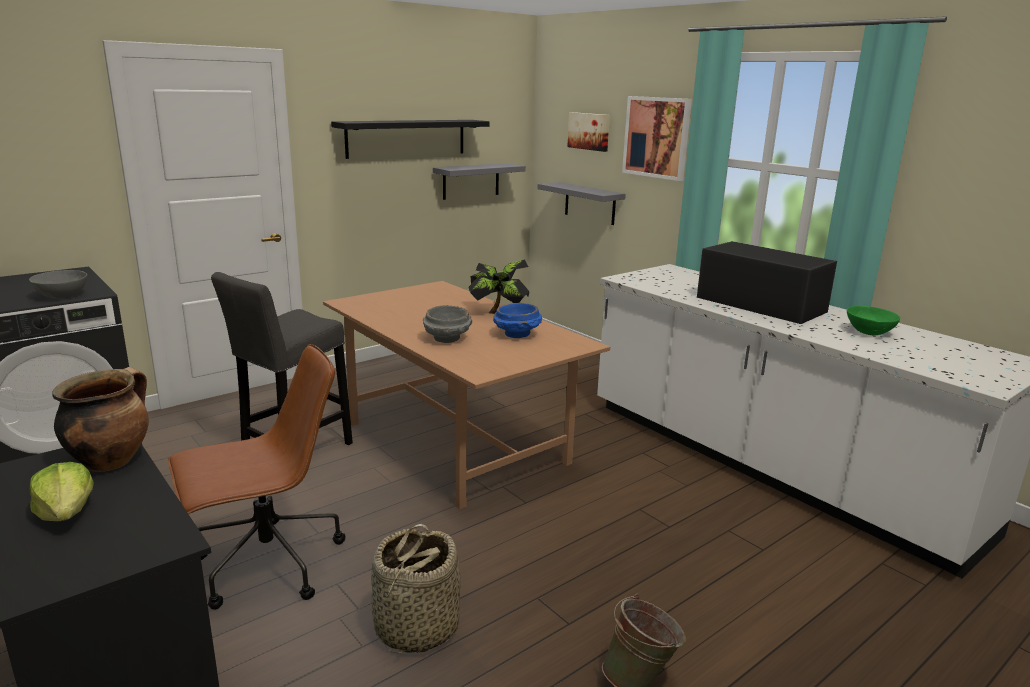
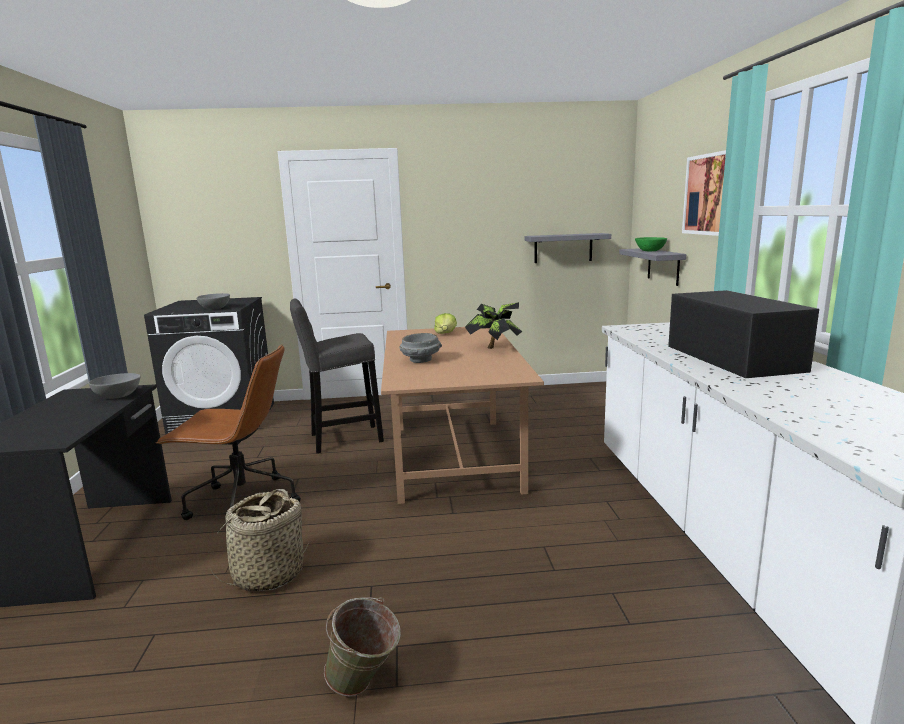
camera: 35 degrees right, 5 degrees down
(66, 513) = (53, 416): lettuce -> lettuce (445, 333)
(111, 460) = (118, 396): cooking pot -> grey bowl
(407, 138) = (500, 212): black shelf -> none
(517, 335) = (479, 364): blue bowl -> none
(589, 131) = (664, 197): picture -> none
(869, 332) = (829, 395): green bowl -> green bowl (650, 251)

